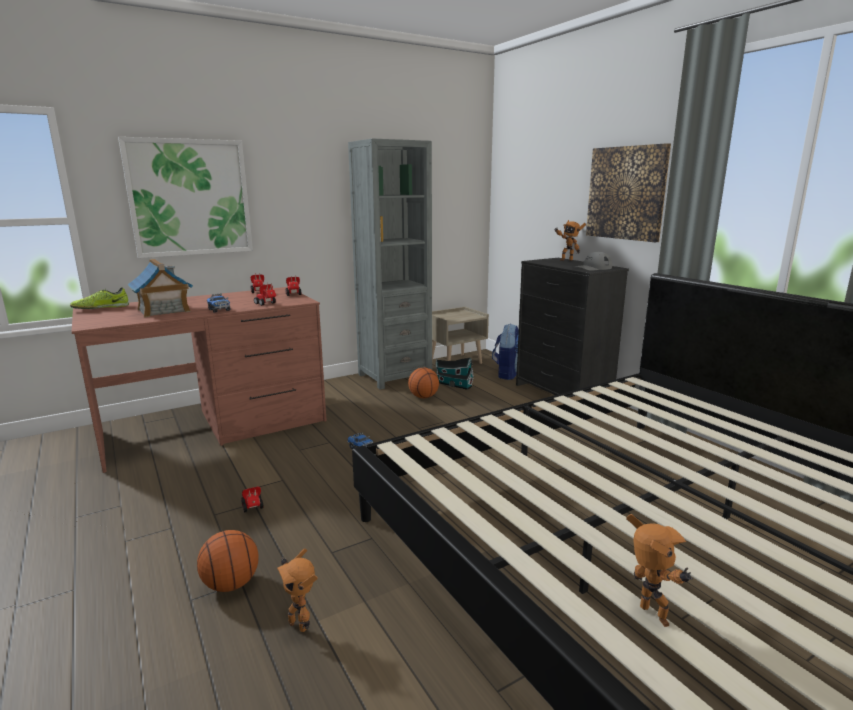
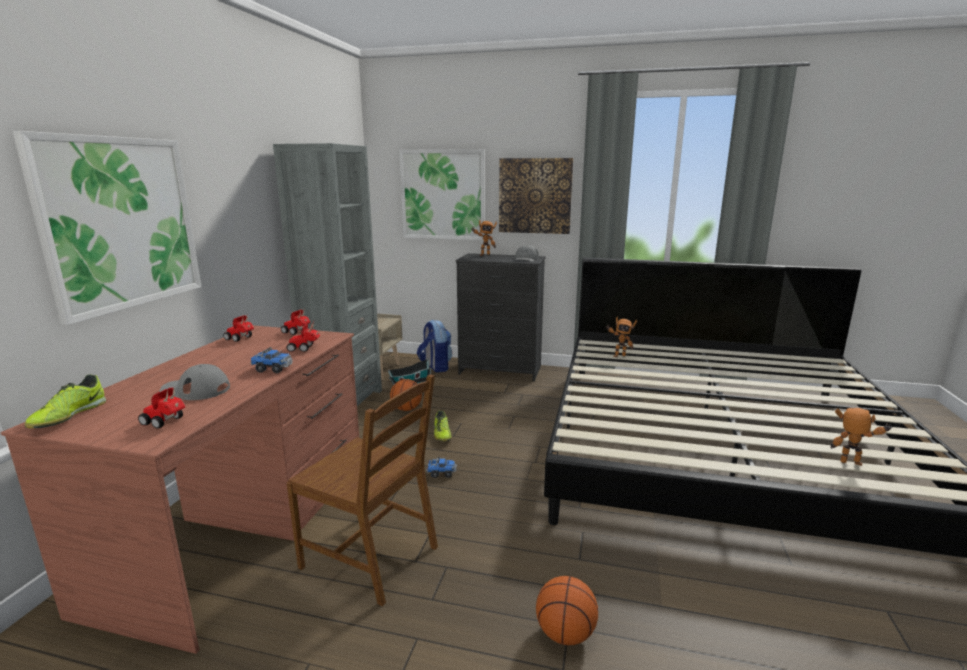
camera: 45 degrees left, 0 degrees up
(163, 310) = (195, 390): toy house -> grey cap
(234, 474) = (372, 556): none -> brown chair
(253, 508) = (456, 571): toy car -> toy car (166, 422)
(300, 624) = (658, 617): toy robot -> toy robot (618, 355)
(413, 423) = (442, 434): none -> shoe
(544, 192) = (443, 195): none -> picture

